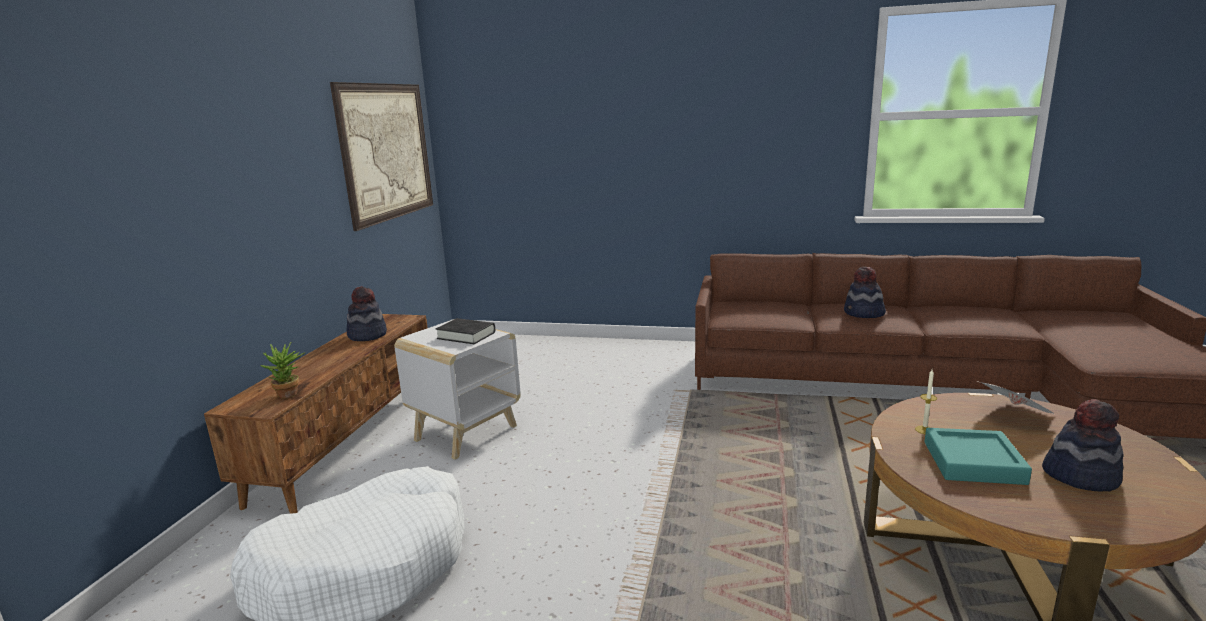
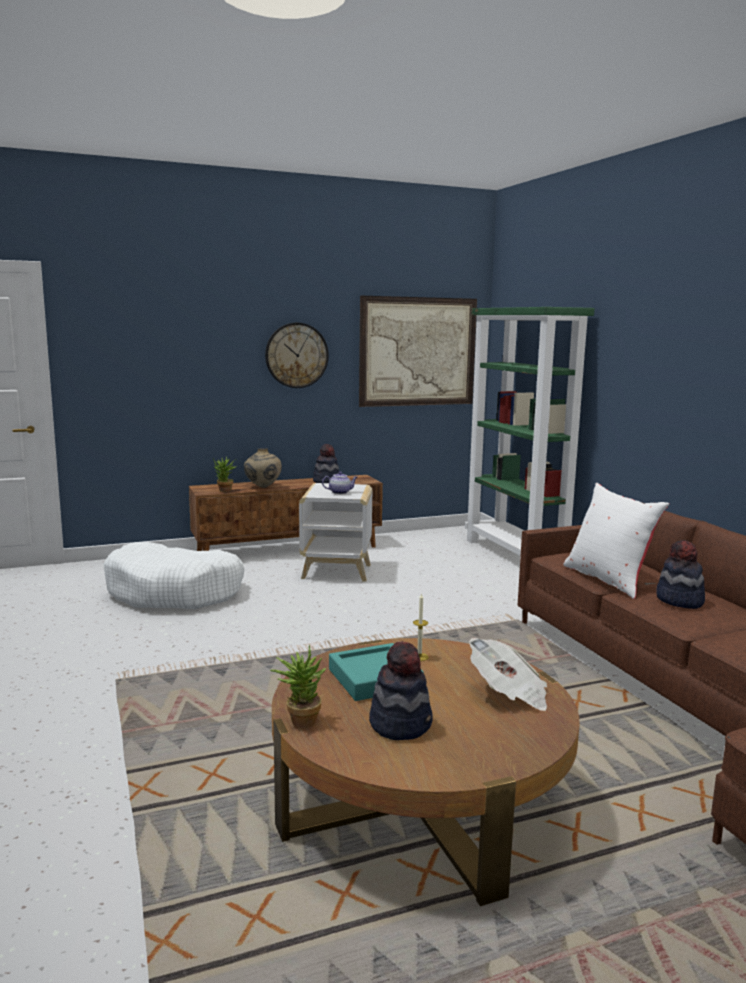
camera: 55 degrees right, 5 degrees down
(285, 173) = (296, 355): none -> wall clock
(321, 370) = (263, 487): none -> beige vase
(466, 335) = (340, 492): black book -> teapot
(552, 345) = (515, 555): none -> green bookcase
(795, 319) = (608, 580): none -> white pillow
(1075, 525) = (299, 720): none -> potted plant

